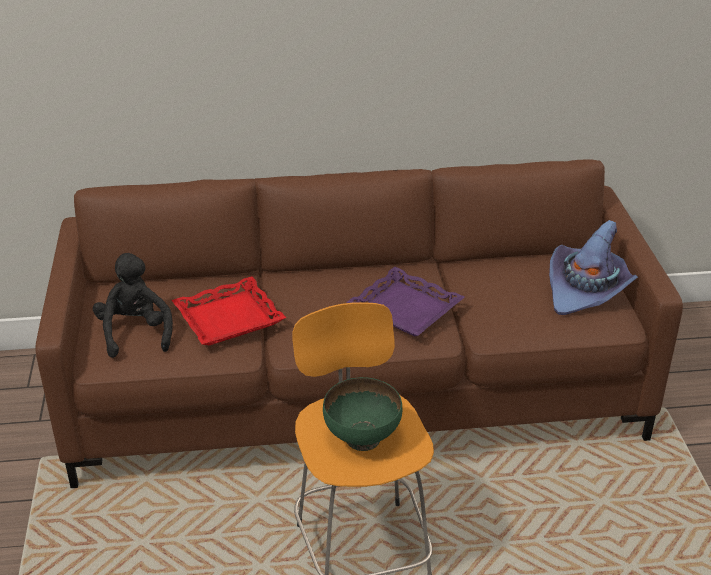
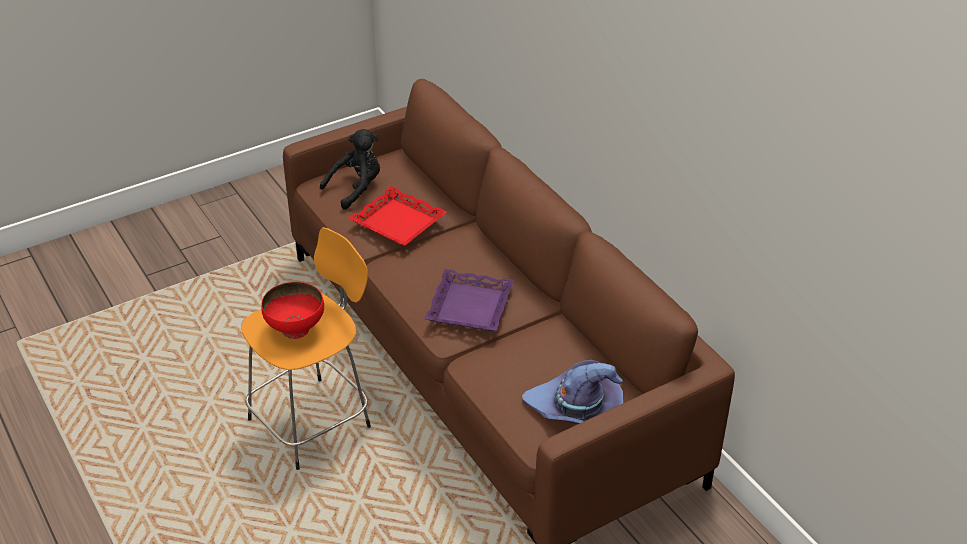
camera: 65 degrees right, 5 degrees up
(362, 438) = (296, 329): green bowl -> red bowl

